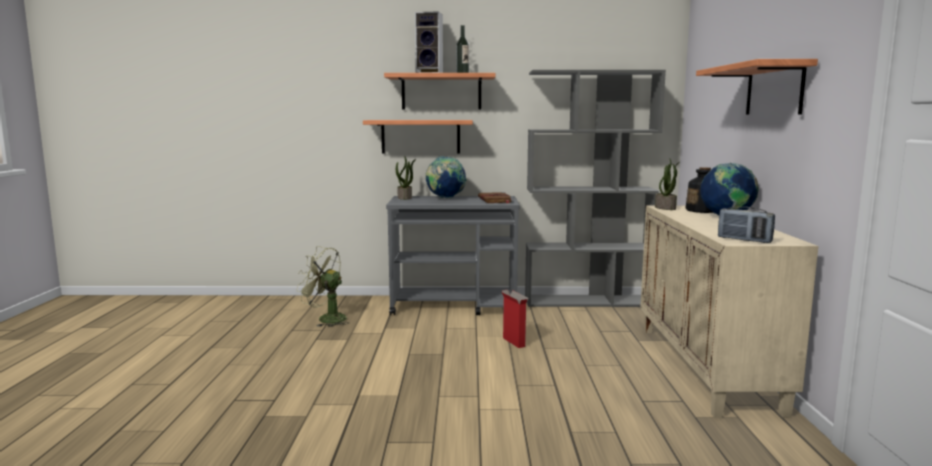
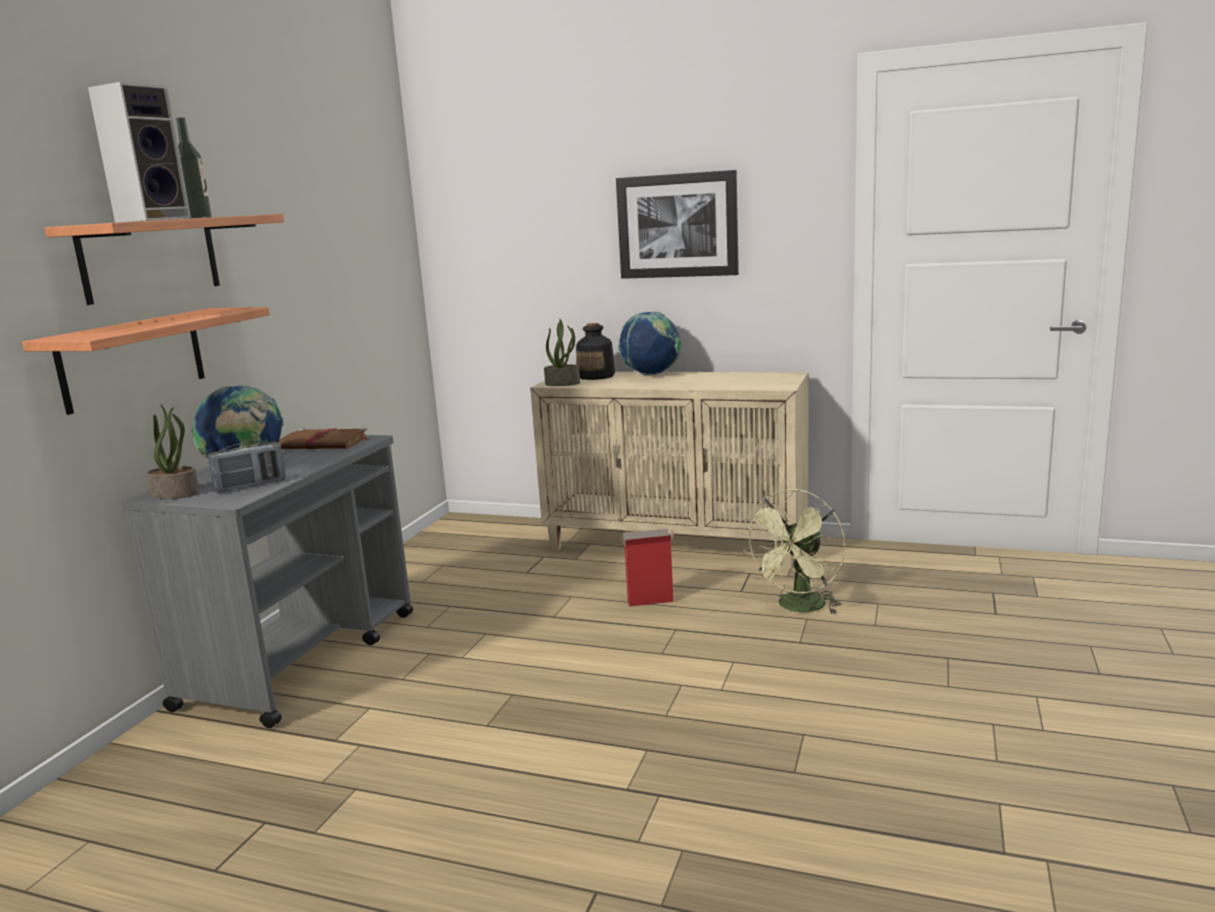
camera: 70 degrees left, 5 degrees up
(326, 319) = (196, 814): green fan -> green fan (798, 608)
(513, 342) = (514, 633): cardboard box -> cardboard box (649, 602)
(587, 301) = (409, 559): grey bookcase -> none
(744, 240) = (774, 383): radio -> radio (250, 486)
(774, 90) = (677, 226): shelf -> picture

